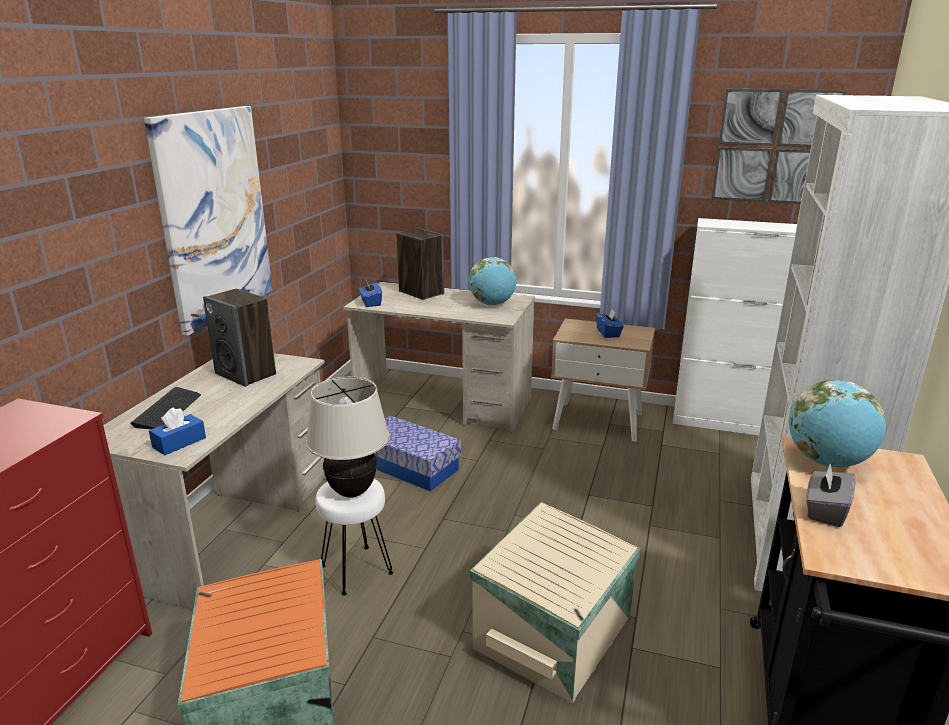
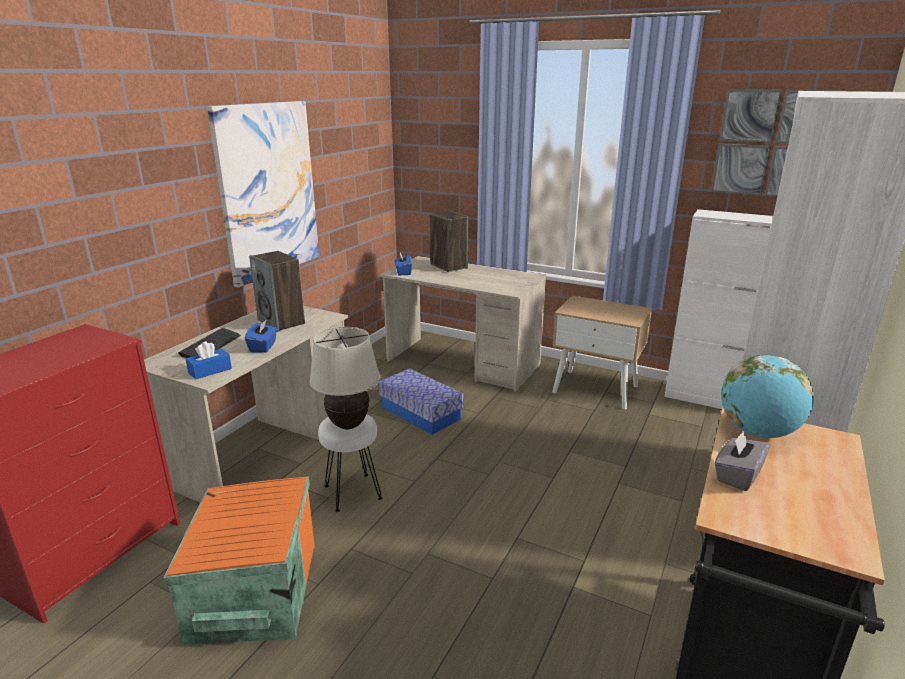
camera: 10 degrees right, 0 degrees up
(492, 304) = (506, 279): globe -> none
(556, 633) = (508, 565): beige storage box -> none
(608, 333) = (607, 310): blue tissue box -> blue tissue box (263, 347)

